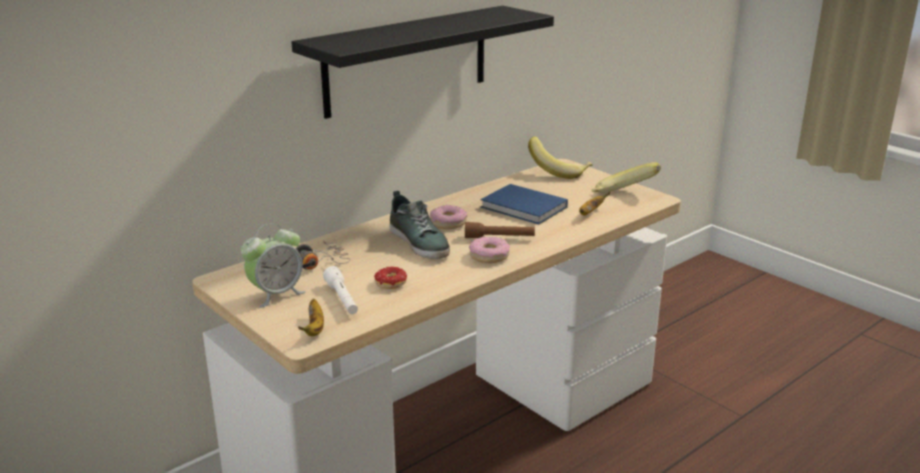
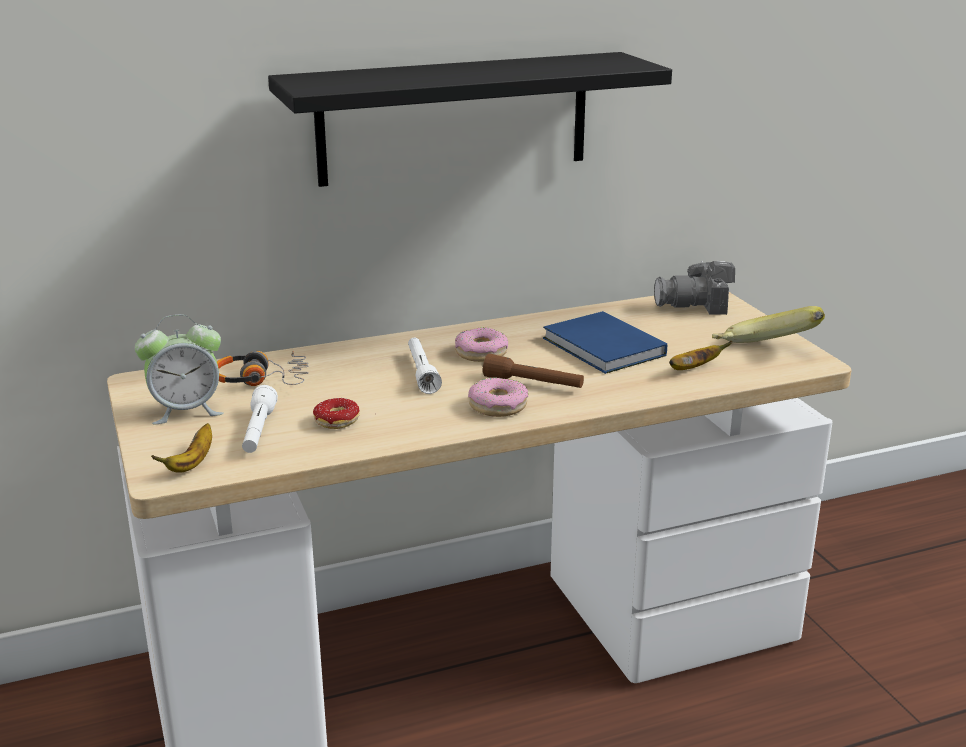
camera: 20 degrees right, 0 degrees up
(420, 242) = (422, 373): shoe -> white flashlight
(559, 172) = (696, 305): banana -> camera

